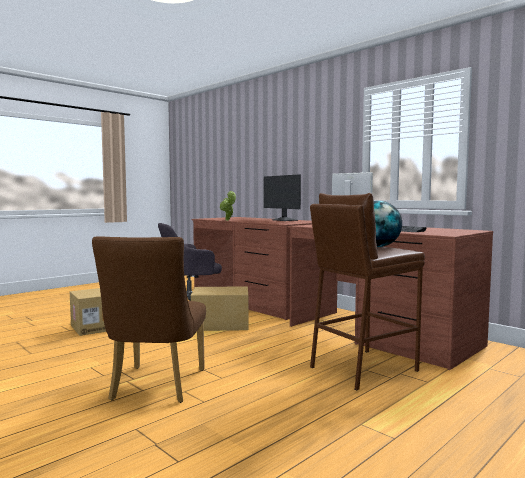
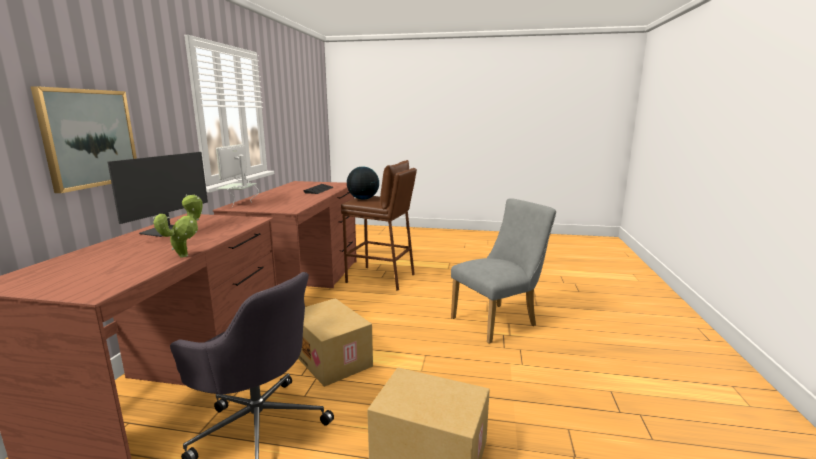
camera: 125 degrees left, 10 degrees up
(155, 387) = (498, 321): brown chair -> grey chair
(288, 166) = (89, 138): none -> picture

